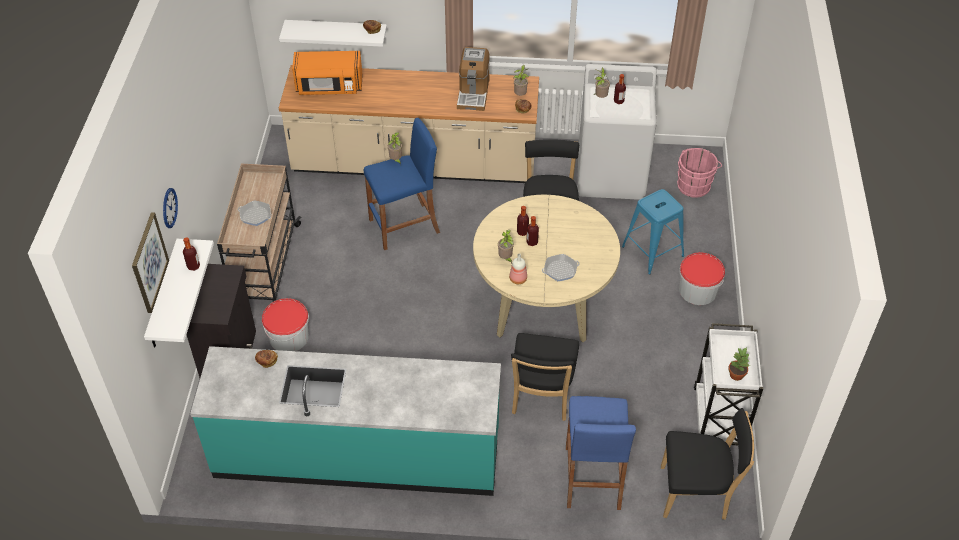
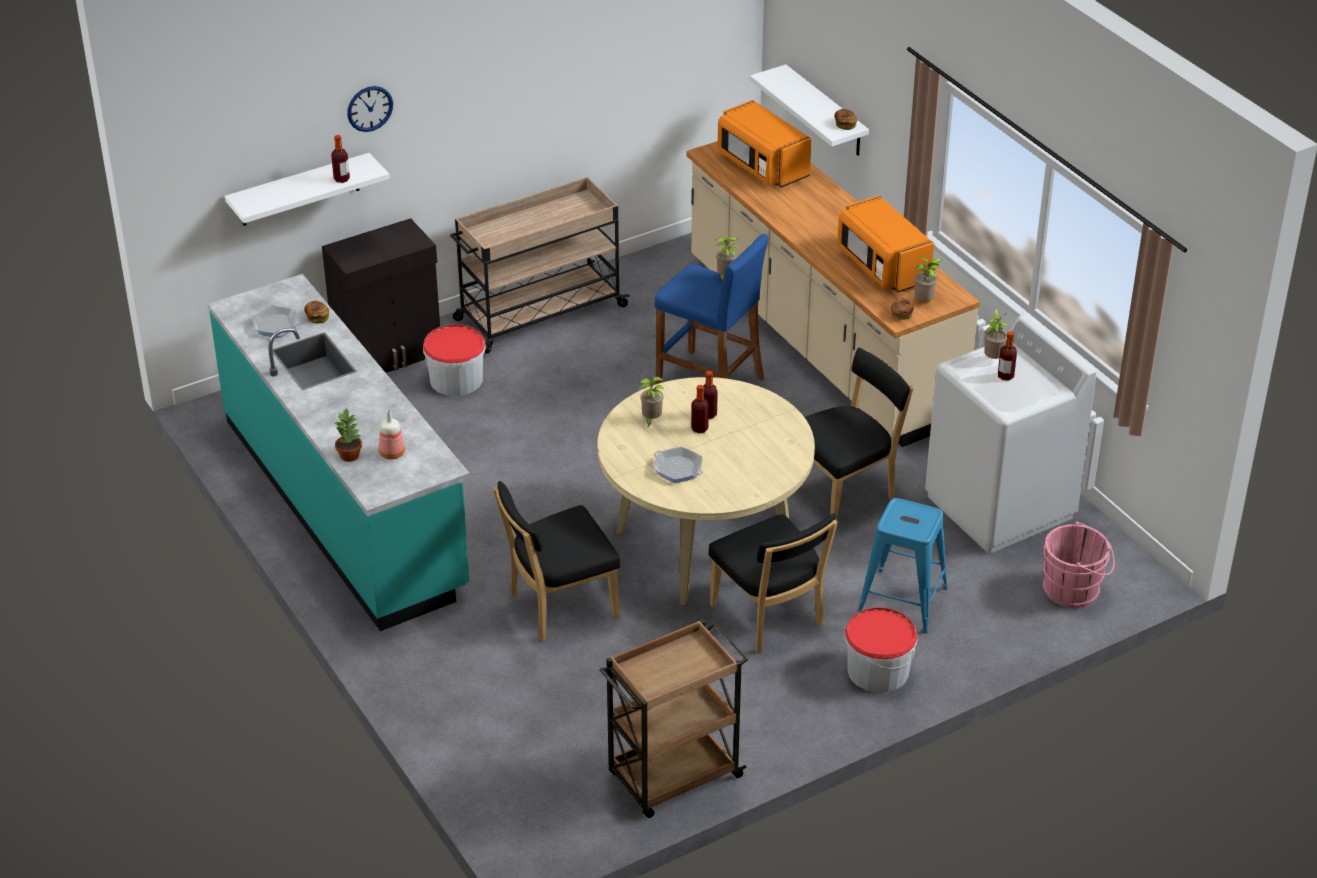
camera: 55 degrees right, 10 degrees down
(149, 262) = (283, 130): picture -> none
(255, 215) = (531, 228): frying pan -> frying pan (276, 325)
(473, 93) = (882, 266): coffee machine -> orange microwave
(518, 279) = (627, 443): bottle -> bottle (391, 454)
(592, 478) = (477, 701): blue stool -> none
(697, 493) = (535, 802): black chair -> black chair (769, 619)
(718, 419) = (673, 777): white cart -> brown cart
(736, 374) = (652, 677): potted plant -> potted plant (350, 455)

